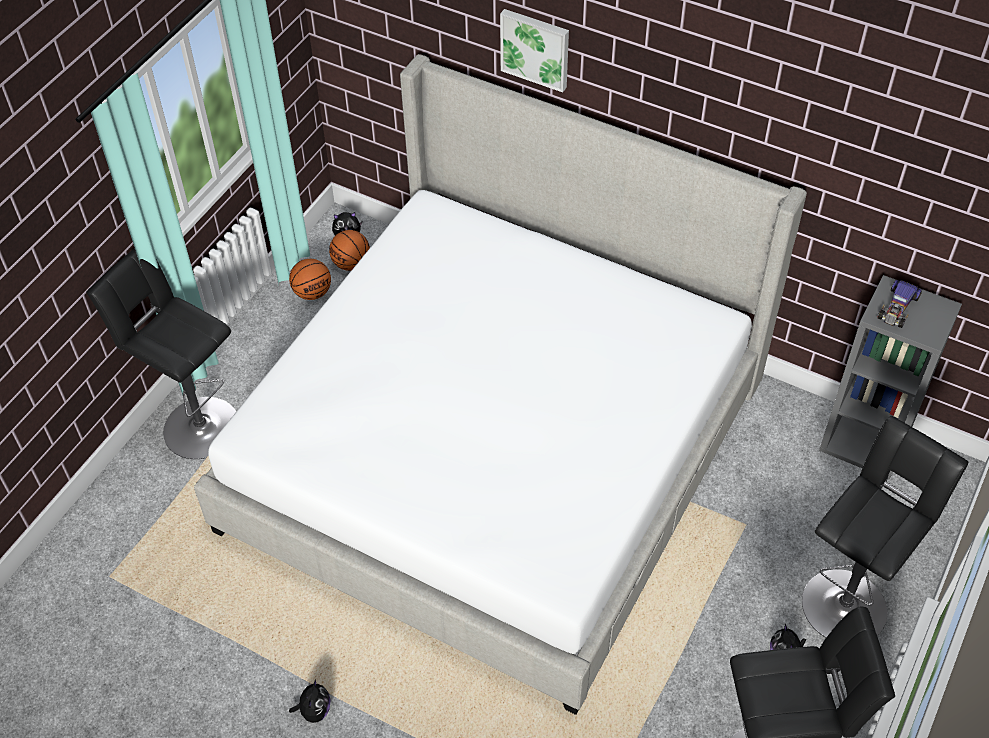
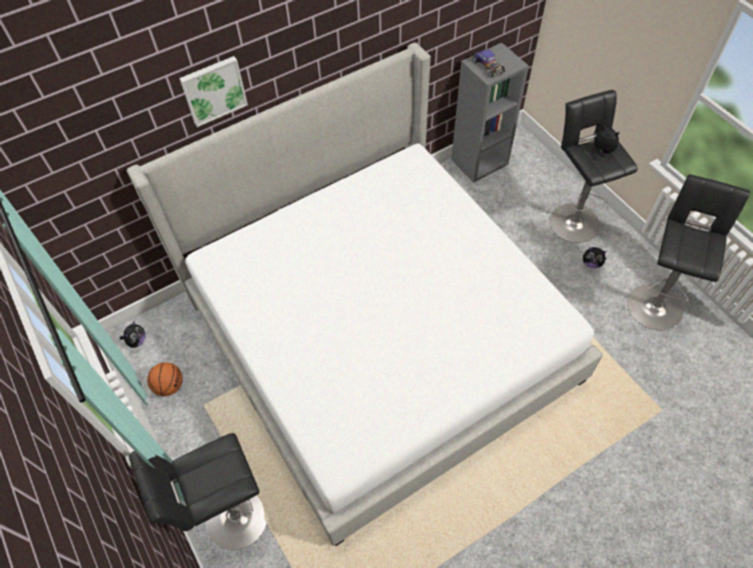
camera: 60 degrees left, 5 degrees up
(314, 710) = (515, 535): plush toy -> plush toy (602, 151)
(351, 263) = (163, 349): basketball -> none

